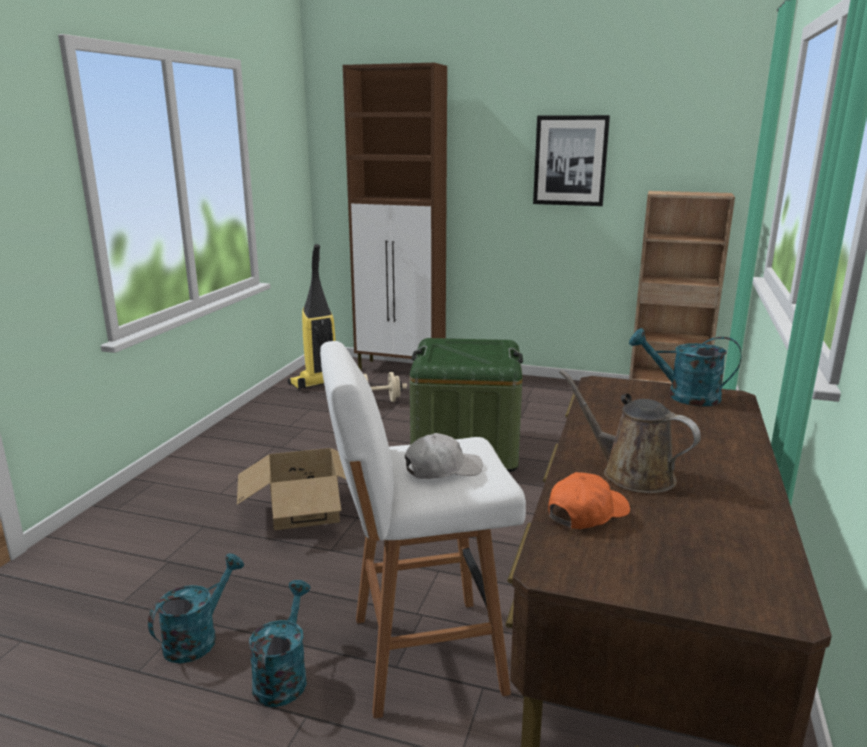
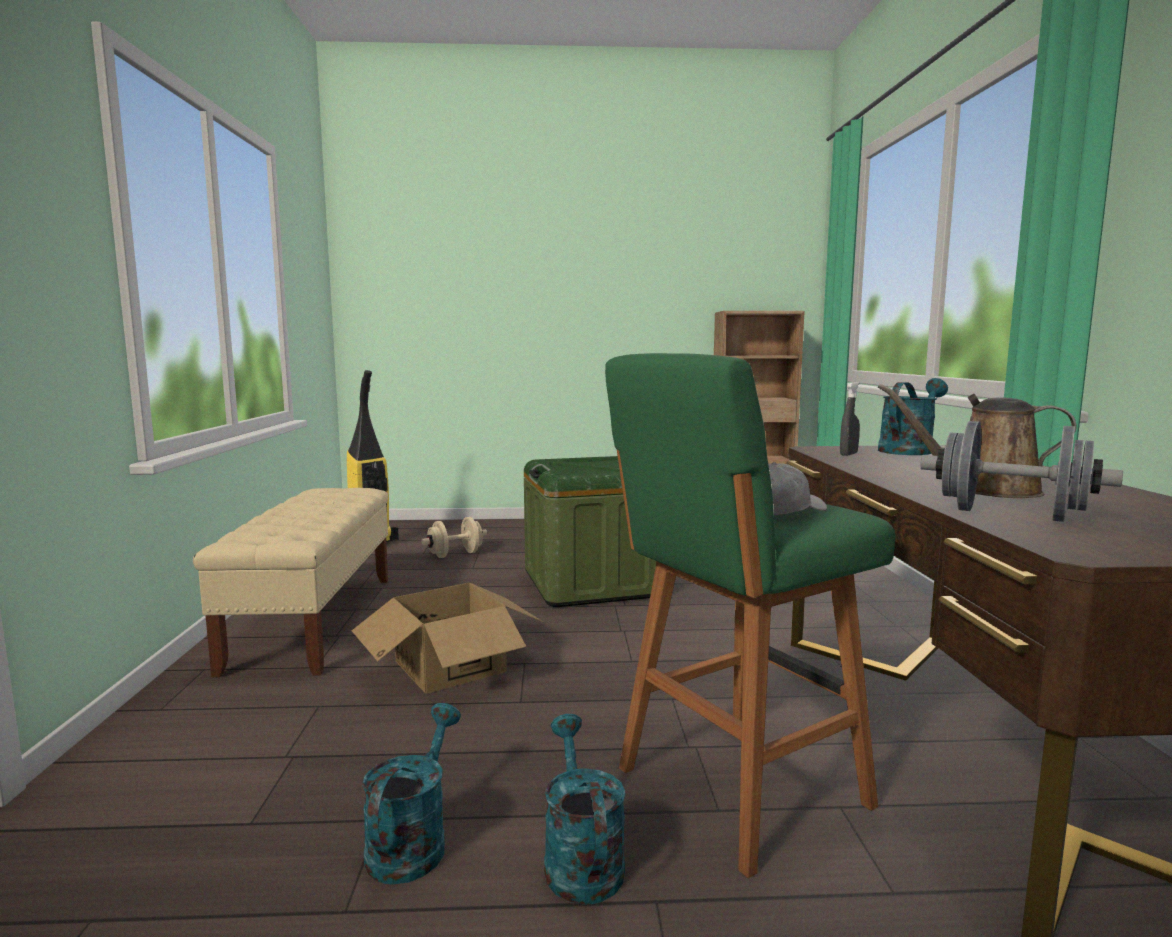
camera: 20 degrees left, 10 degrees down
(242, 452) = (314, 620): none -> beige bench
(401, 369) = (457, 525): brown cabinet -> none
(420, 655) = (735, 790): white stool -> green stool
(570, 161) = (634, 285): picture -> none
(587, 513) = (1010, 514): orange cap -> grey dumbbell
(613, 397) = (848, 454): none -> grey spray bottle
(683, 396) = (909, 450): turquoise watering can -> turquoise watering can turned 135 degrees clockwise

